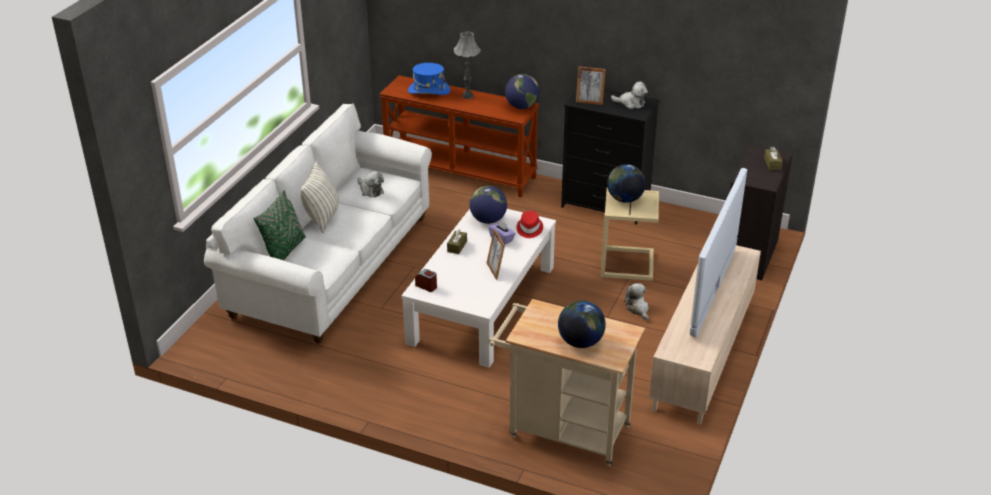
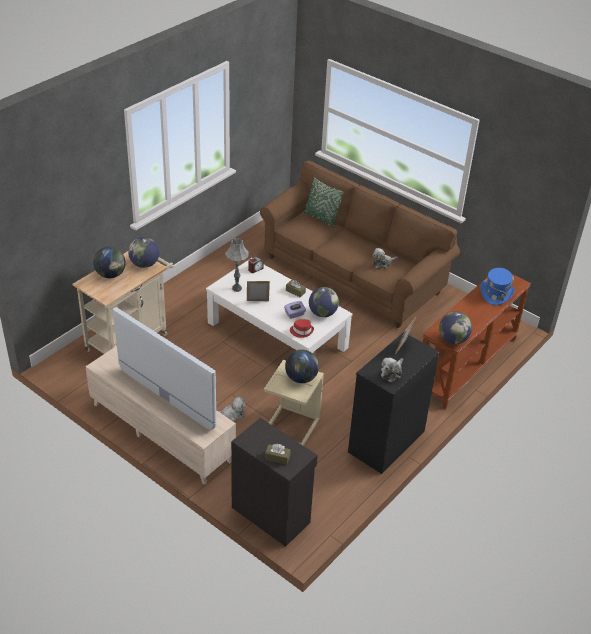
camera: 105 degrees right, 5 degrees up
(322, 217) = (357, 239): pillow -> none
(332, 266) = (353, 276): white sofa -> brown sofa
(467, 96) = (481, 312): grey table lamp -> grey table lamp (237, 288)
(539, 318) = (144, 264): none -> globe

